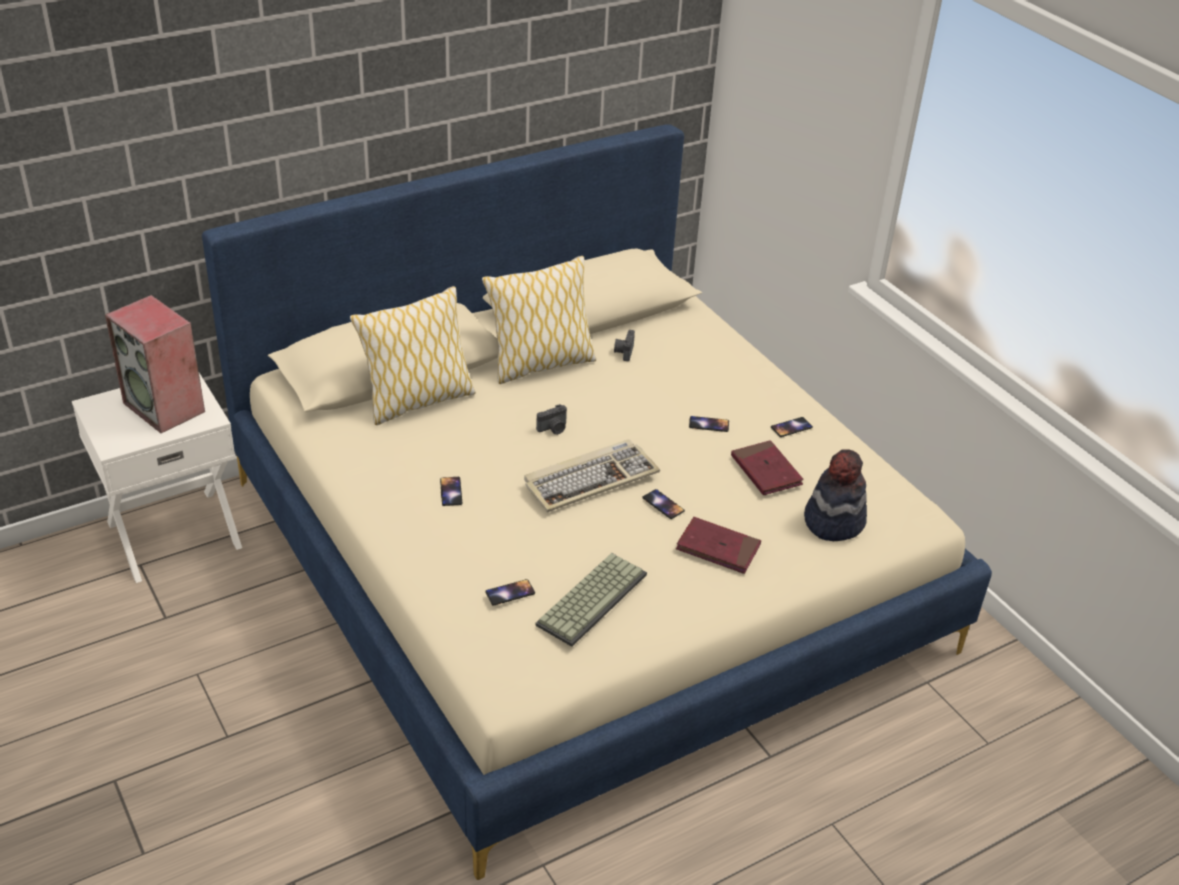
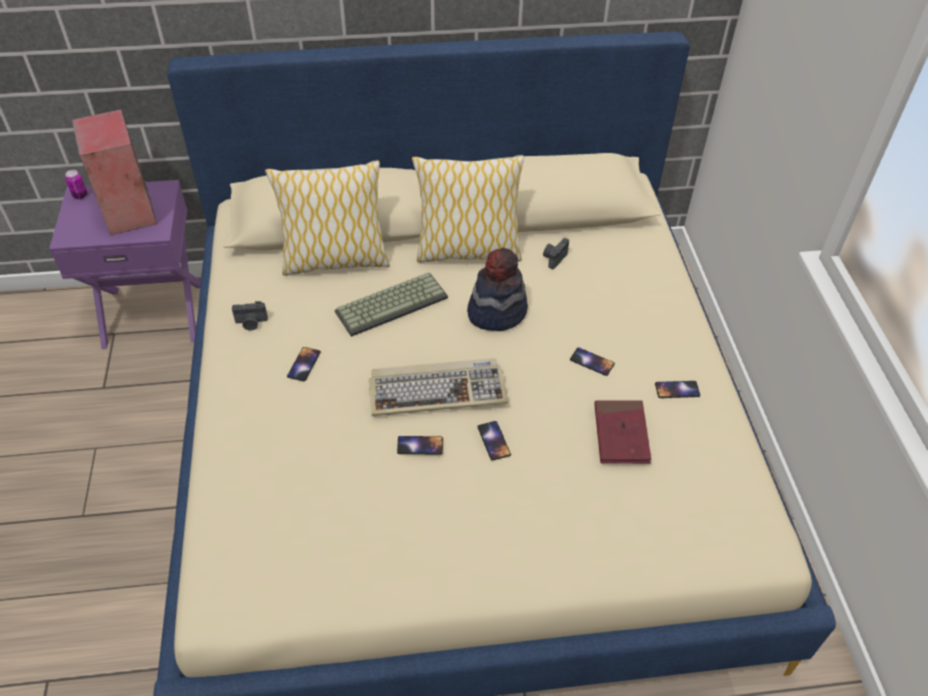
camera: 25 degrees right, 10 degrees up
(95, 405) = (80, 196): none -> can
(173, 533) = (154, 313): white nightstand -> purple nightstand
(510, 592) = (283, 496): phone -> phone (420, 445)
(553, 429) = (437, 324): camera -> camera (251, 323)
(591, 598) = (355, 529): keyboard -> keyboard (392, 303)
(718, 548) = (519, 511): red book -> none
(833, 521) = (661, 518): hat -> hat (496, 311)

